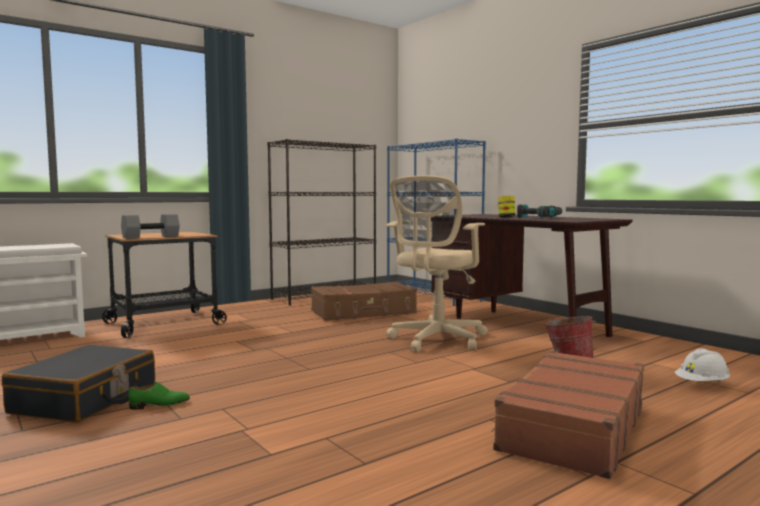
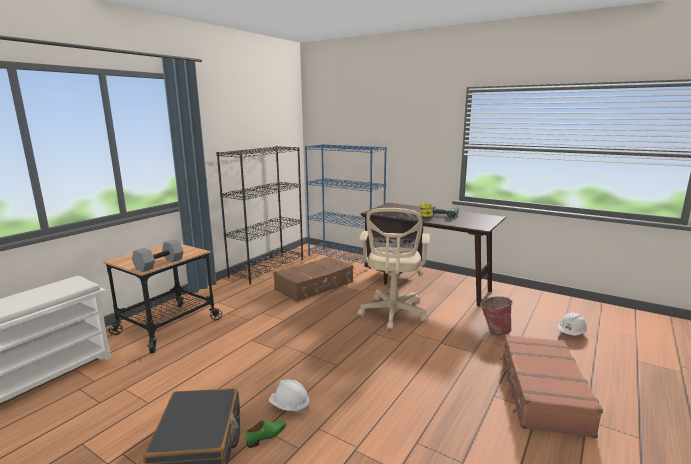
camera: 20 degrees left, 10 degrees up
(213, 389) = (289, 406): none -> white hard hat

